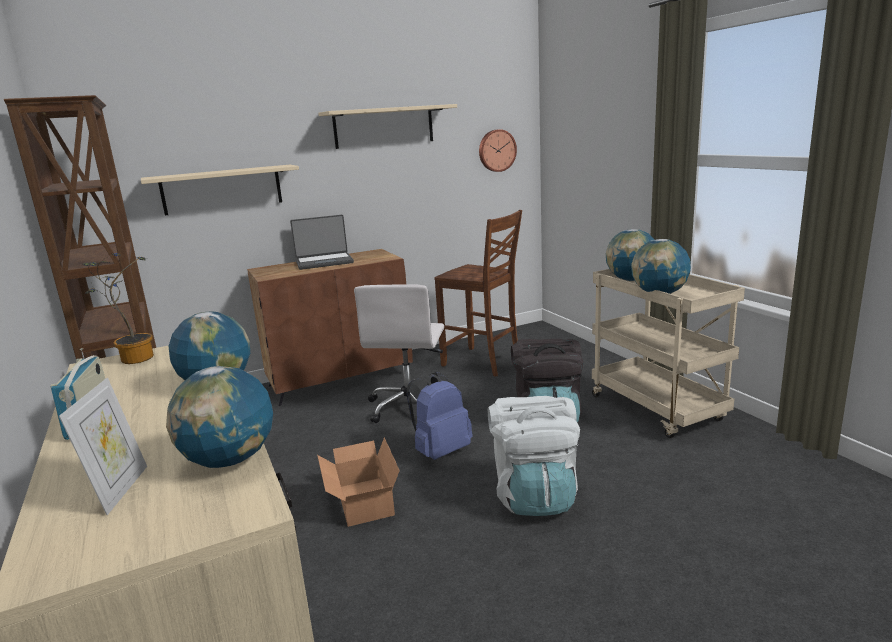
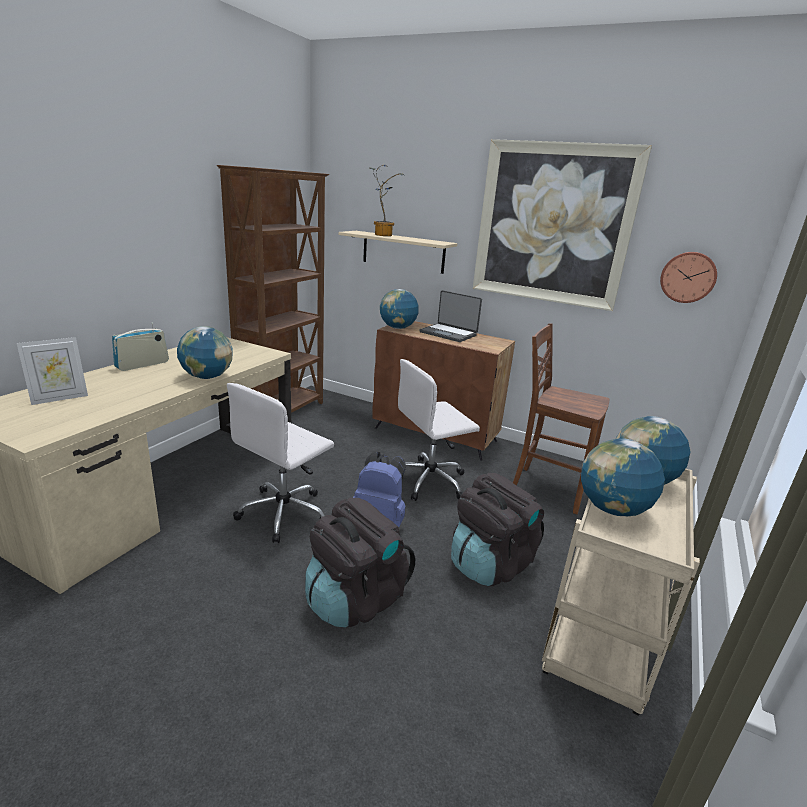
camera: 50 degrees right, 5 degrees up
(134, 358) = (236, 345): potted plant -> potted plant (382, 235)
(230, 460) = (98, 413): globe -> globe (397, 328)
(362, 503) = (285, 513): cardboard box -> white office chair
(384, 127) = (553, 225): beige shelf -> picture
(482, 363) = (547, 488): brown chair -> brown chair turned 120 degrees clockwise
(534, 495) = (355, 599): white backpack -> black backpack

